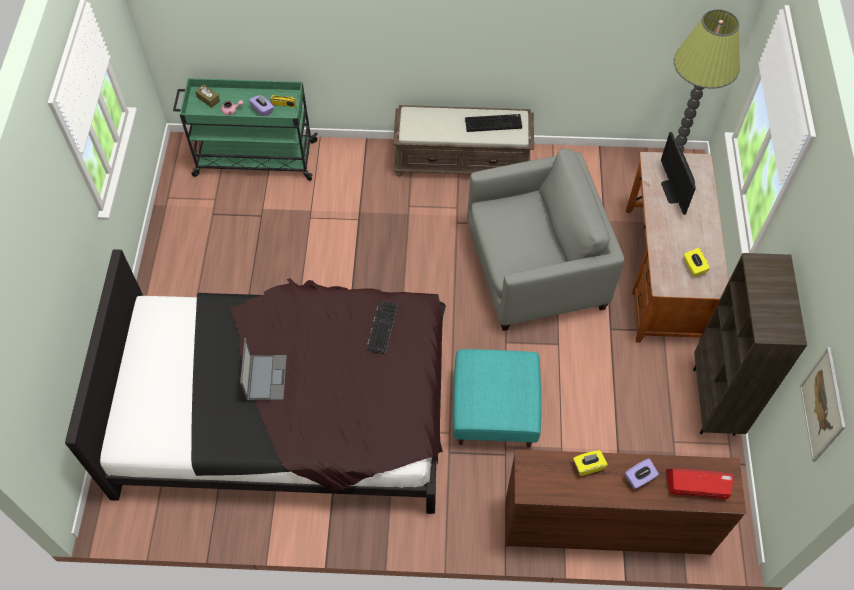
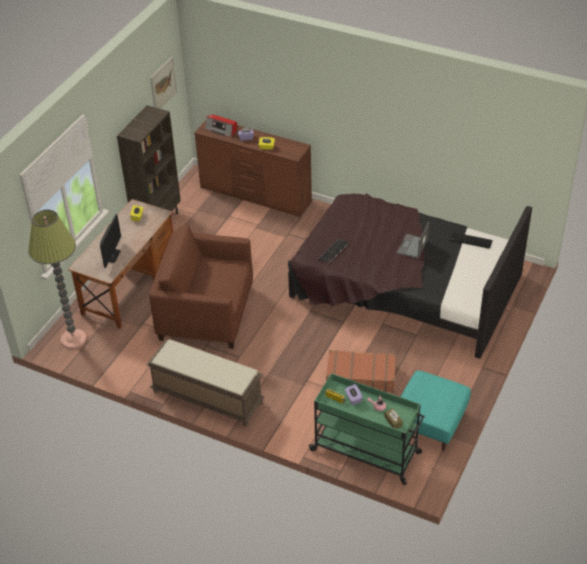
camera: 155 degrees left, 15 degrees down
(295, 246) = (360, 376): none -> brown suitcase
(494, 123) = (182, 360): keyboard -> keyboard (470, 241)
(494, 410) = (281, 253): turquoise ottoman -> turquoise ottoman (430, 423)
(535, 269) = (206, 313): grey armchair -> brown armchair

